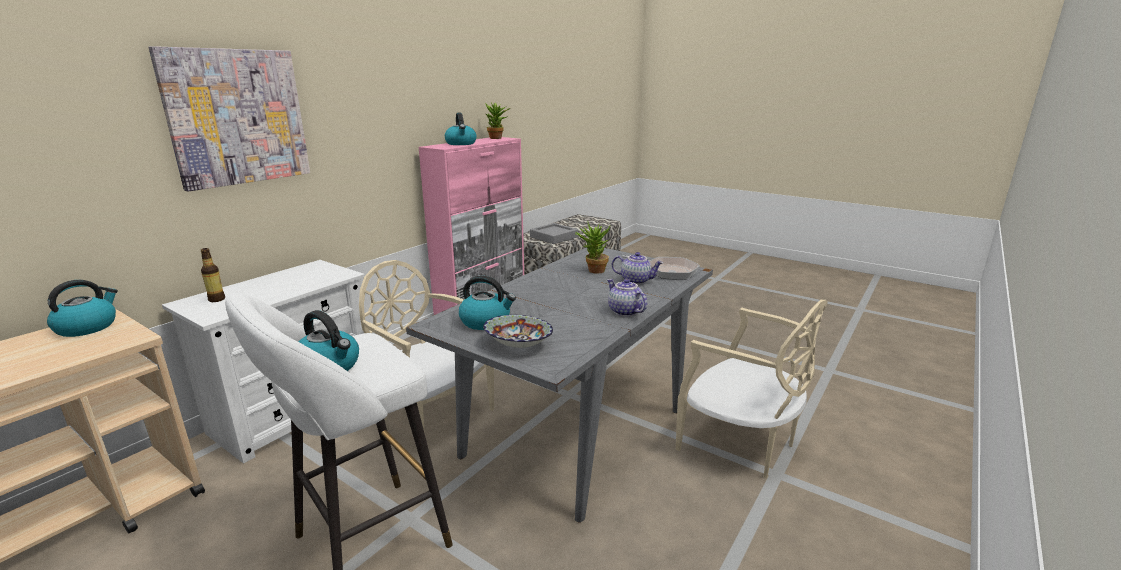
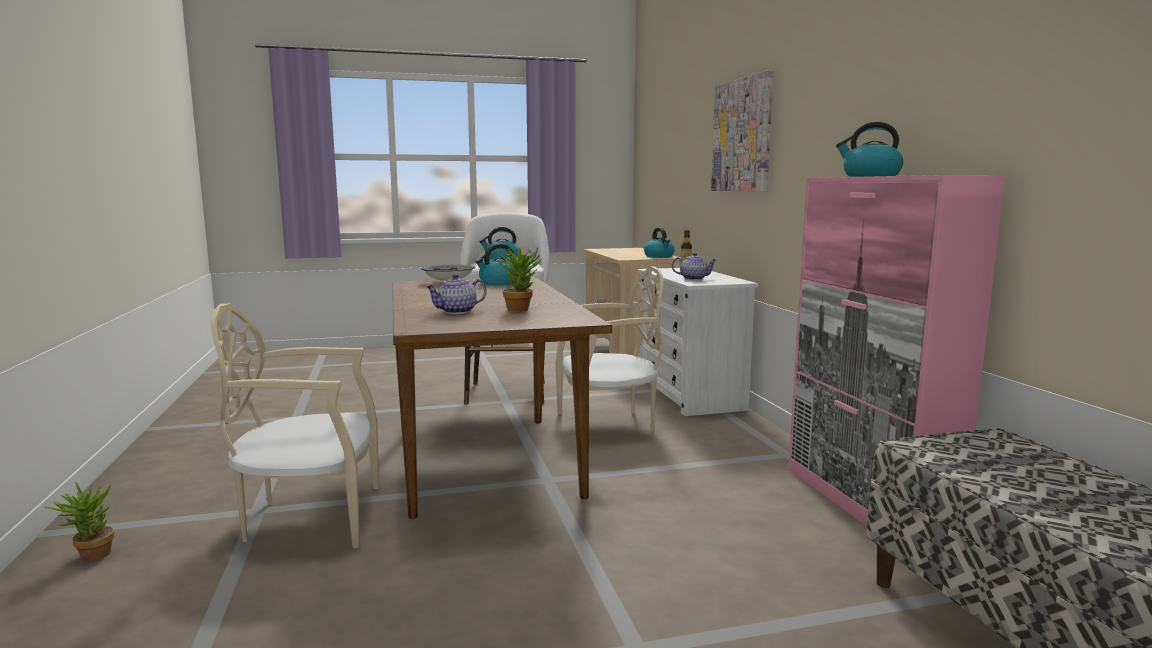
camera: 130 degrees right, 10 degrees down
(498, 138) = (950, 174): potted plant -> potted plant (89, 556)
(554, 237) = (976, 458): grey tray -> none
(577, 431) = (486, 462): grey dining table -> brown dining table
(624, 311) = (418, 299): teapot -> teapot (694, 278)
(667, 271) = (444, 323): frying pan -> none

